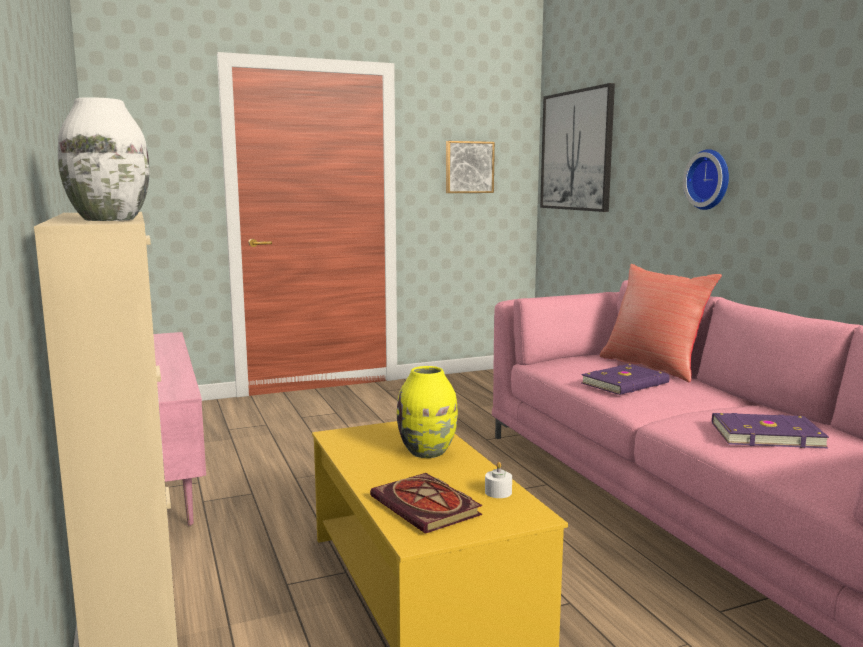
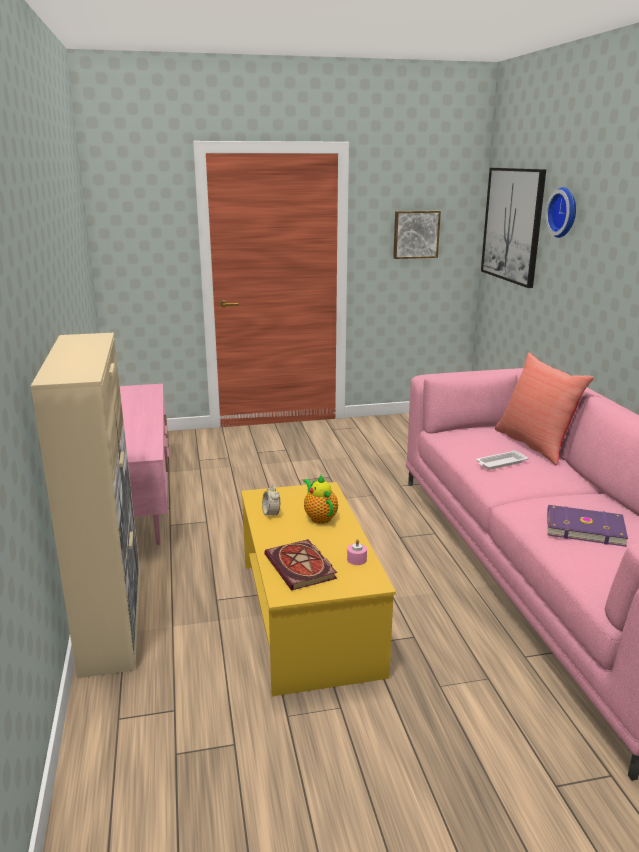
camera: 10 degrees right, 10 degrees up
(108, 219) = (81, 367): white vase -> none
(362, 453) = (271, 514): none -> alarm clock
(428, 452) = (319, 517): yellow vase -> teapot
(498, 492) = (356, 559): white candle -> pink candle
(626, 383) = (500, 463): purple book -> white tray
(710, 179) = (610, 279): wall clock -> wall clock (564, 212)

